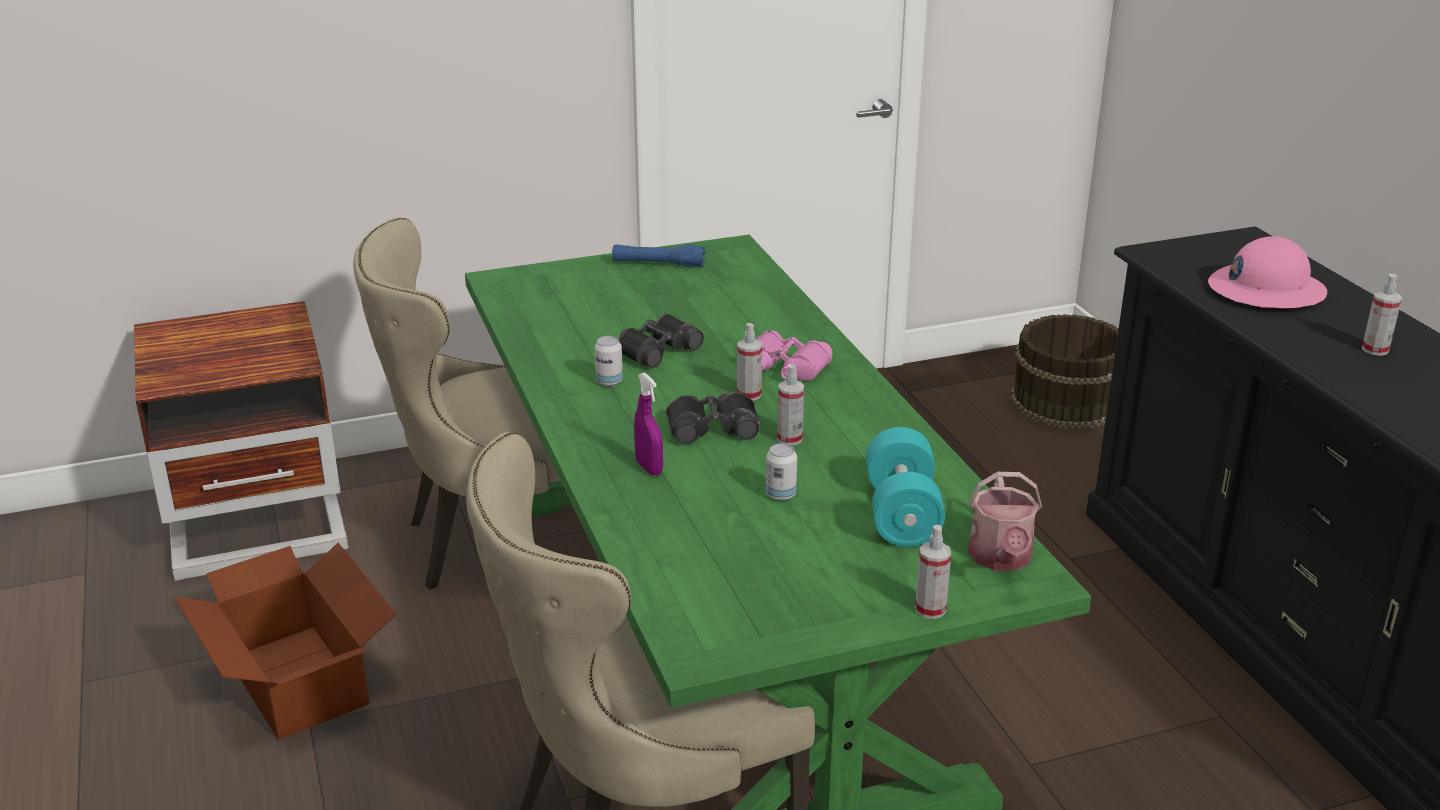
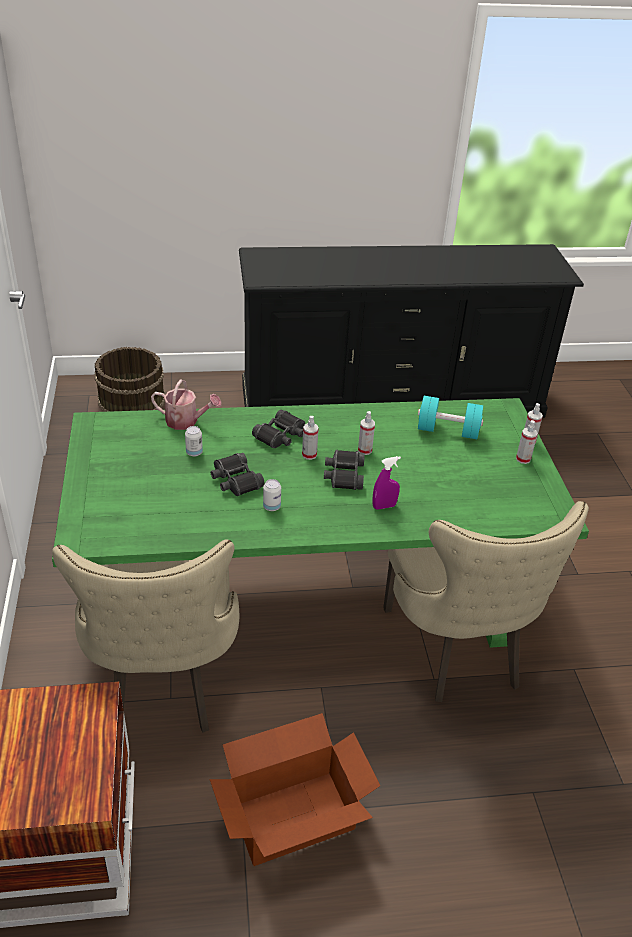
camera: 80 degrees left, 10 degrees up
(658, 264) = (100, 459): blue flashlight -> none
(780, 495) = (423, 464): can -> can (194, 453)
(785, 368) = (281, 436): pink binoculars -> black binoculars
(1001, 559) = (490, 413): watering can -> watering can (186, 421)
(1265, 290) = (316, 267): pink hard hat -> none
(1375, 349) = (385, 263): spray bottle -> spray bottle (523, 459)

